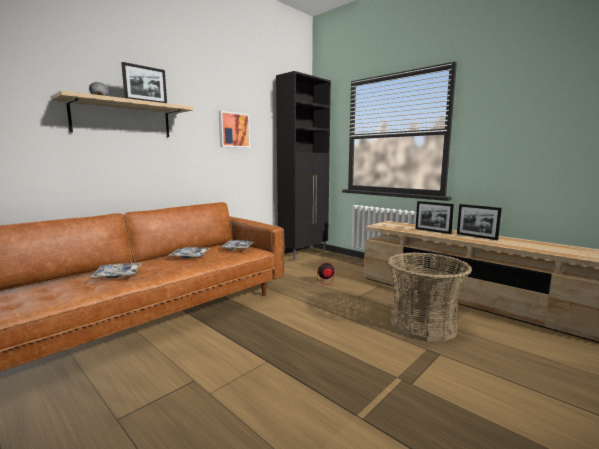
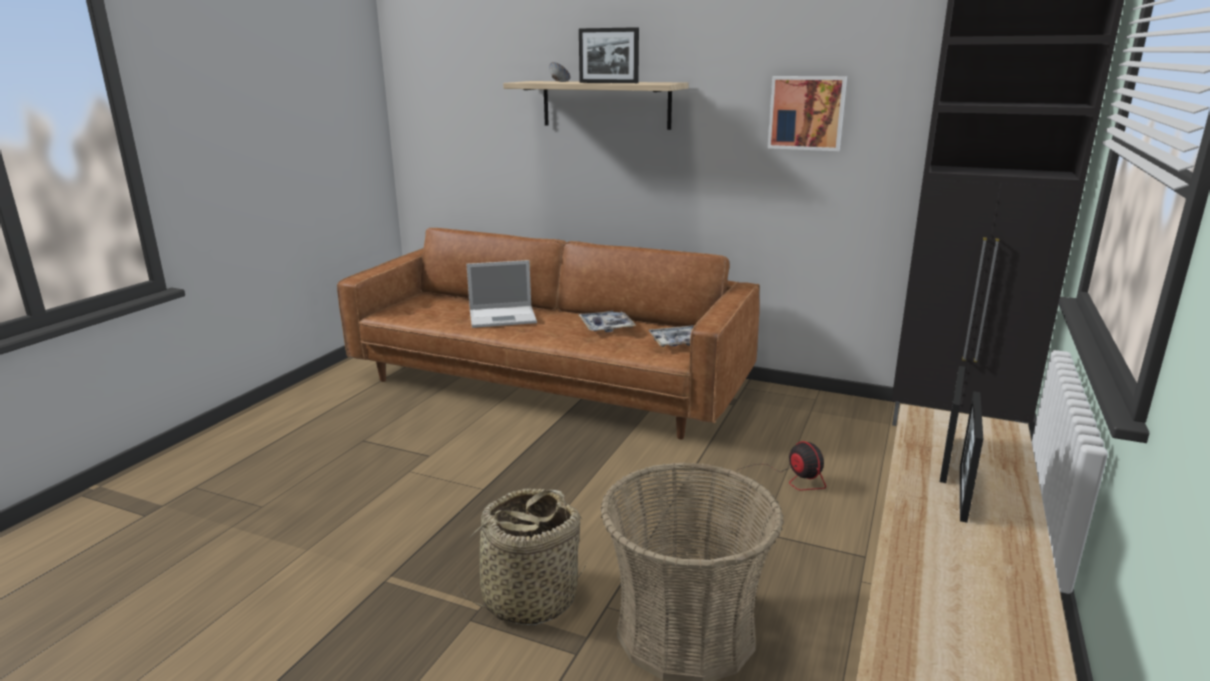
camera: 70 degrees right, 10 degrees up
(117, 275) = (504, 317): tray -> laptop
(393, 360) = (529, 598): none -> basket
(476, 236) = (975, 566): picture frame -> picture frame (946, 458)

